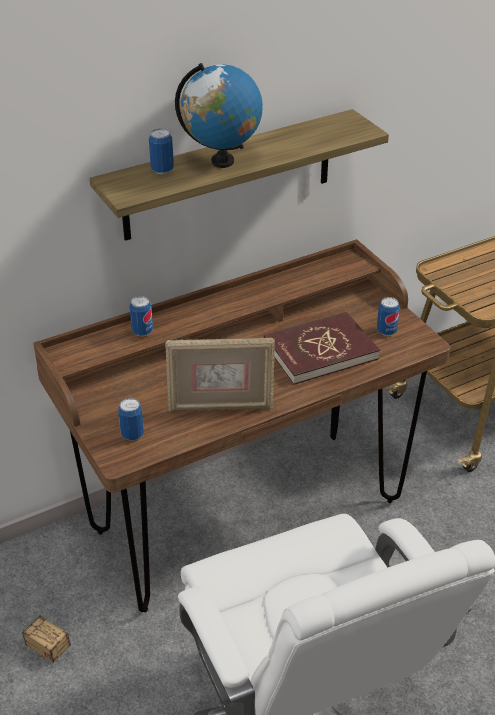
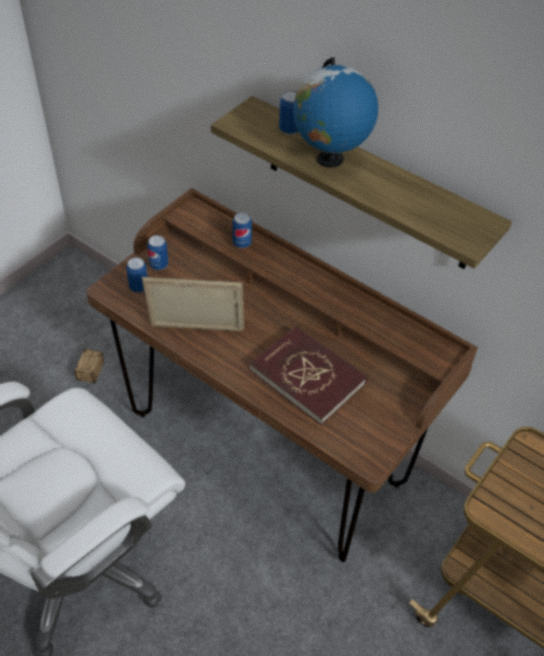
camera: 65 degrees right, 10 degrees up
(220, 407) = (196, 330): picture frame -> picture frame turned 120 degrees clockwise
(386, 331) = (369, 421): can -> can (159, 265)

